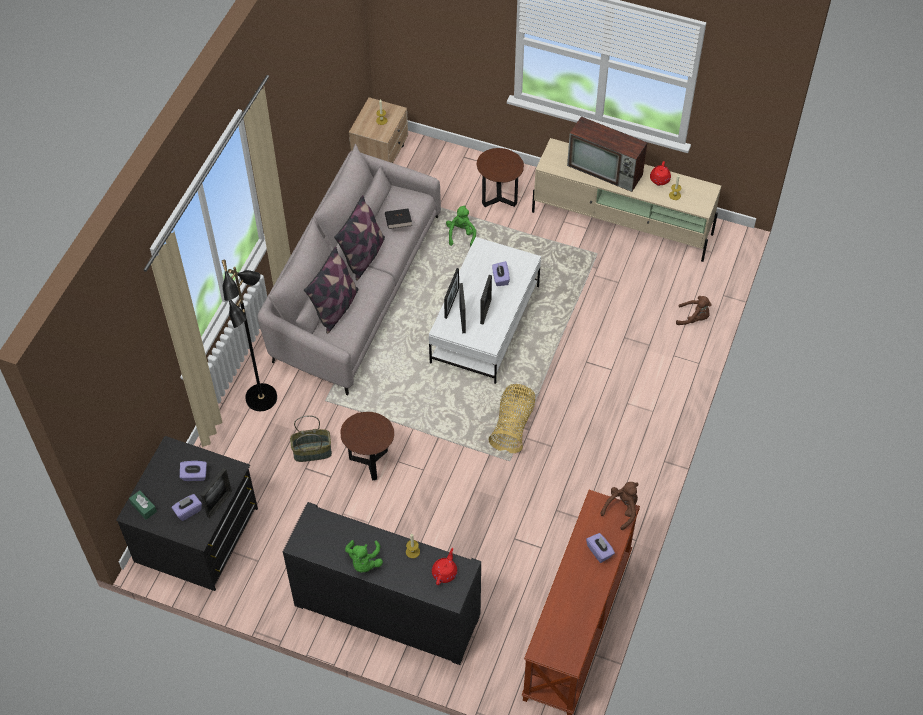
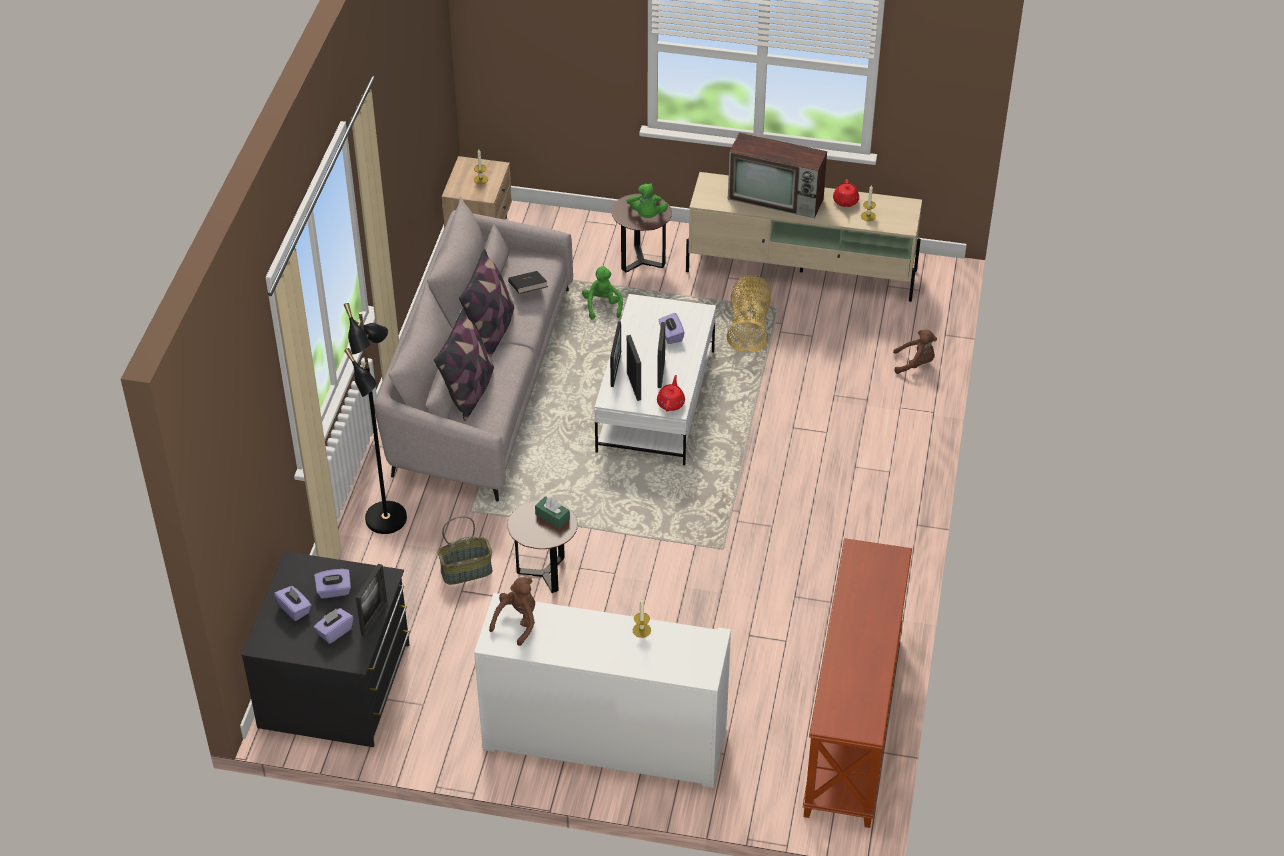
camera: 10 degrees left, 10 degrees down
(143, 507) = (275, 635): green tissue box -> green tissue box (552, 517)
(364, 562) = (582, 650): green plush toy -> green plush toy (647, 214)
(387, 610) = (605, 738): black cabinet -> white cabinet
(445, 572) = (688, 647): red teapot -> red teapot (671, 403)
(513, 426) = (718, 509): basket -> basket (749, 326)
(599, 551) = (874, 604): purple tissue box -> purple tissue box (294, 609)
(622, 509) = (891, 554): brown plush toy -> brown plush toy (517, 622)

